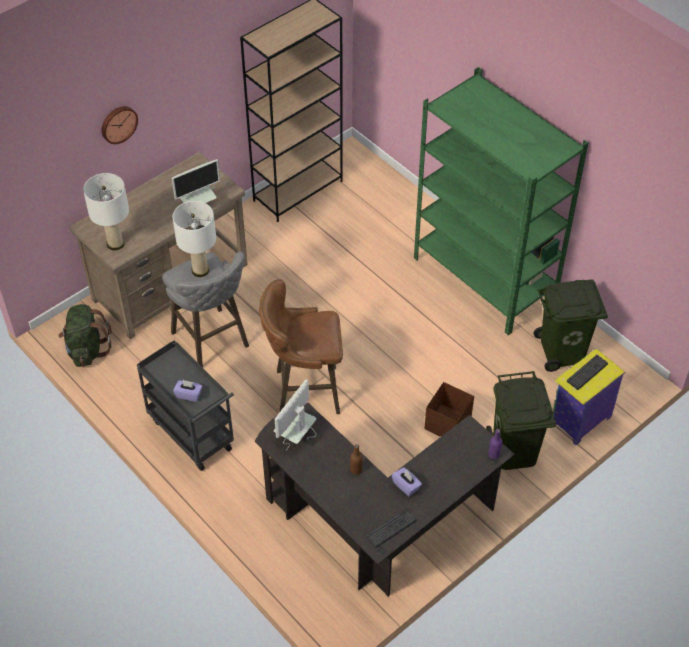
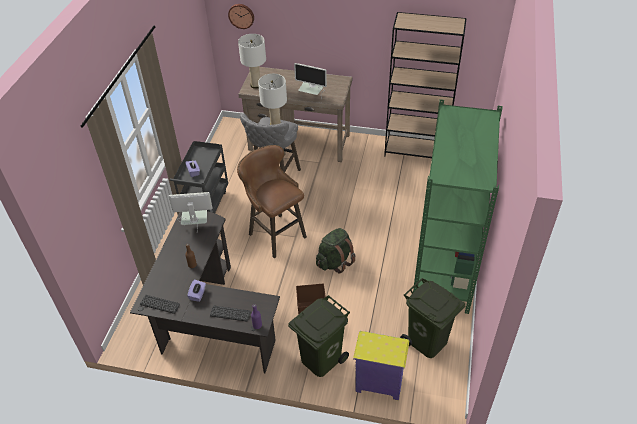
camera: 55 degrees right, 5 degrees down
(87, 349) = (227, 140): green backpack -> green backpack (335, 261)
(118, 124) = (297, 19): wall clock -> wall clock (241, 15)
(587, 372) = (381, 345): keyboard -> keyboard (230, 313)

